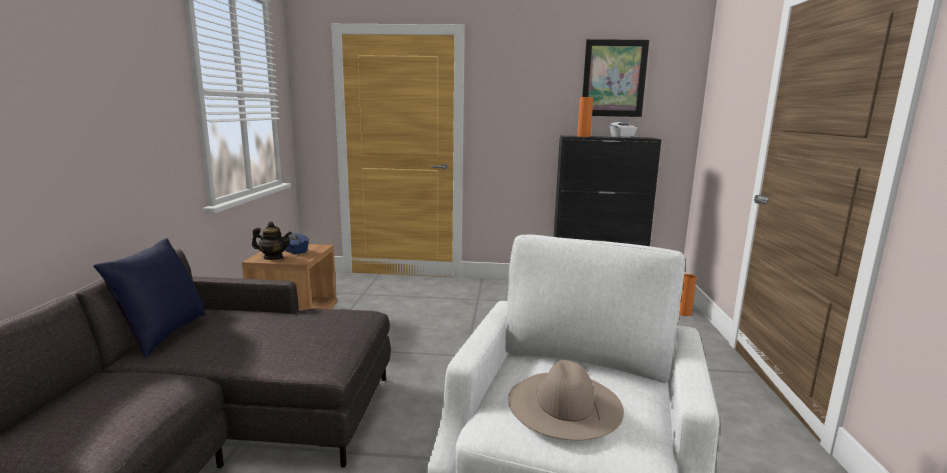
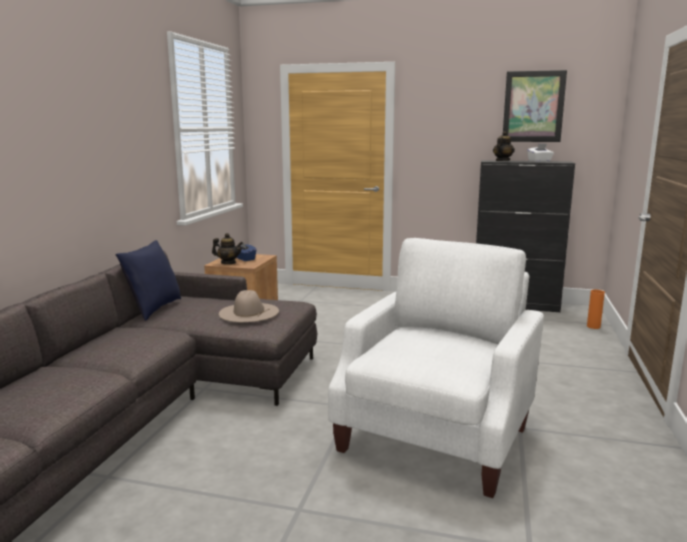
camera: 10 degrees right, 0 degrees up
(564, 403) = (423, 349): beige hat -> beige hat (249, 312)
(583, 136) = (502, 161): orange vase -> teapot

